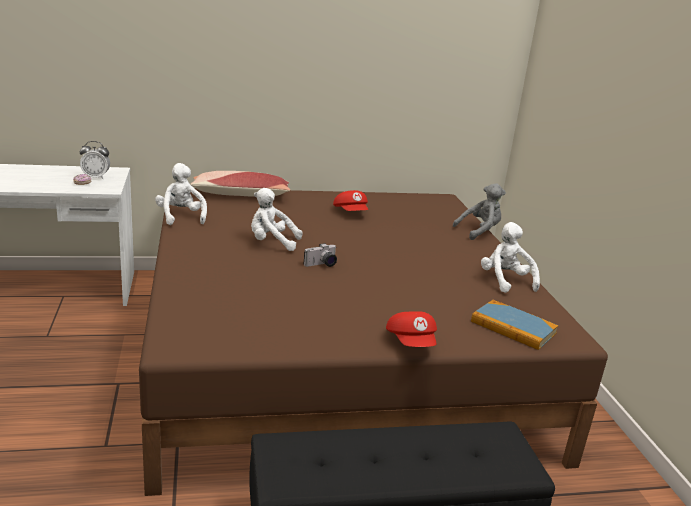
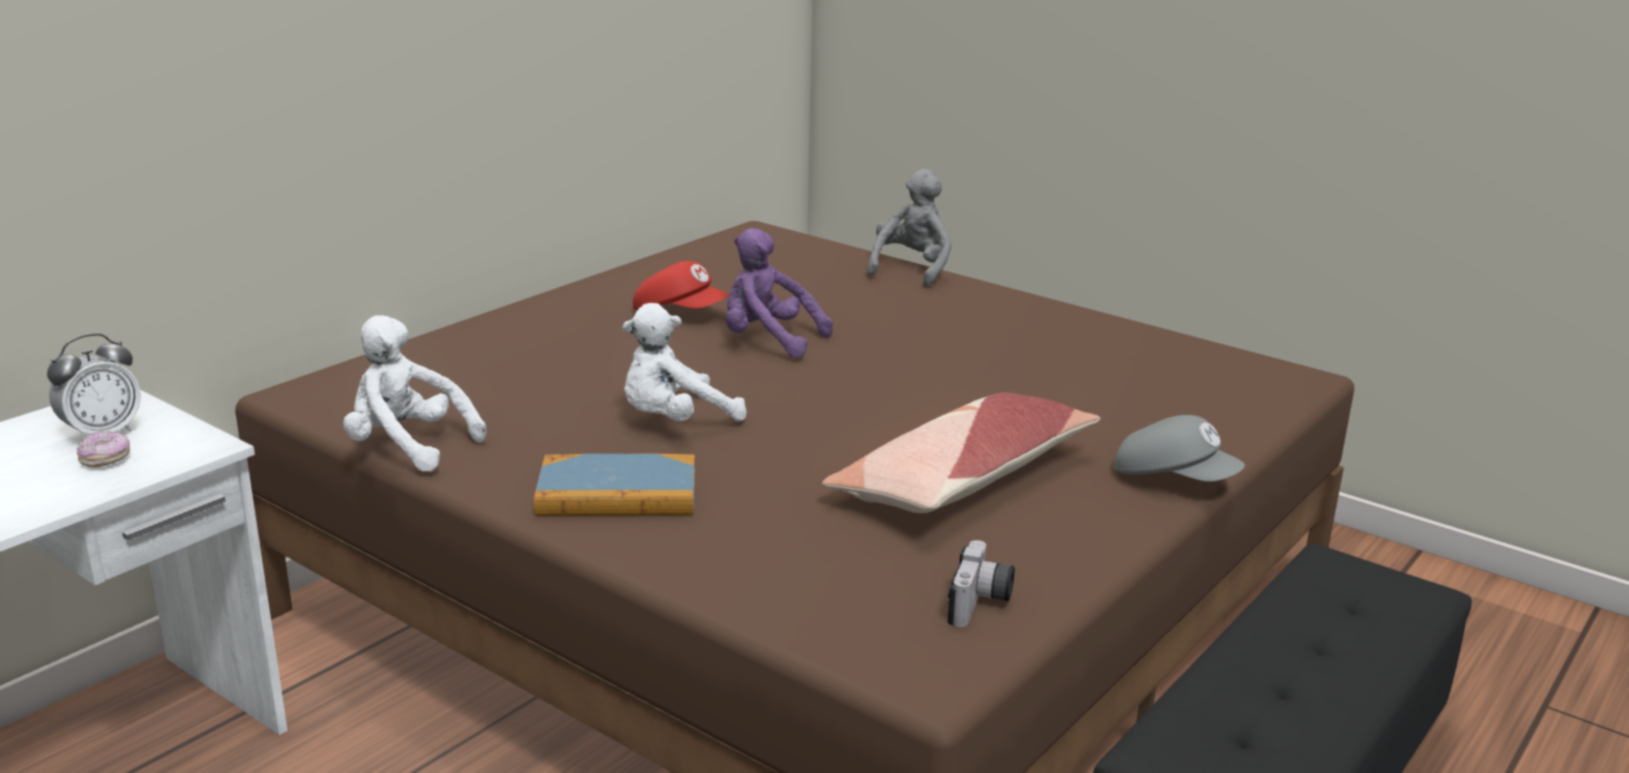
camera: 40 degrees left, 0 degrees up
(240, 195) = (422, 356): pillow -> pillow (962, 480)
(322, 265) = (828, 422): camera -> camera (981, 604)
(362, 232) = (768, 340): none -> purple plush toy
(411, 343) = (1174, 479): red cap -> grey cap
(505, 281) = (1087, 333): white plush toy -> none
(513, 327) = (1222, 395): book -> book (617, 493)

